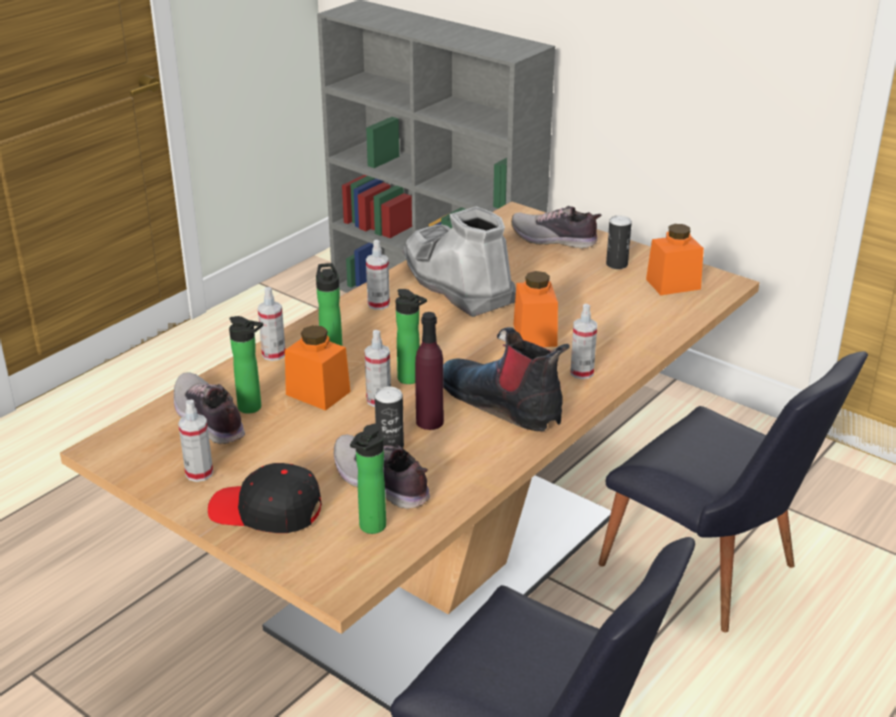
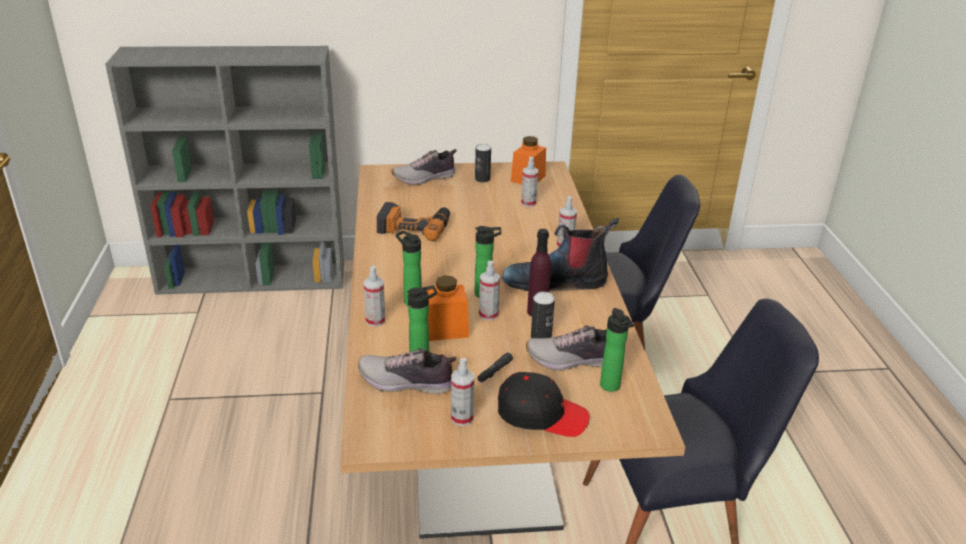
camera: 45 degrees left, 0 degrees up
(266, 511) = (541, 414): black cap -> black cap turned 135 degrees counterclockwise
(293, 452) = (494, 371): none -> black flashlight
(378, 304) = (387, 259): spray bottle -> spray bottle (528, 203)
(457, 284) = (414, 226): grey boot -> power drill
(535, 335) = (507, 236): orange jar -> none

